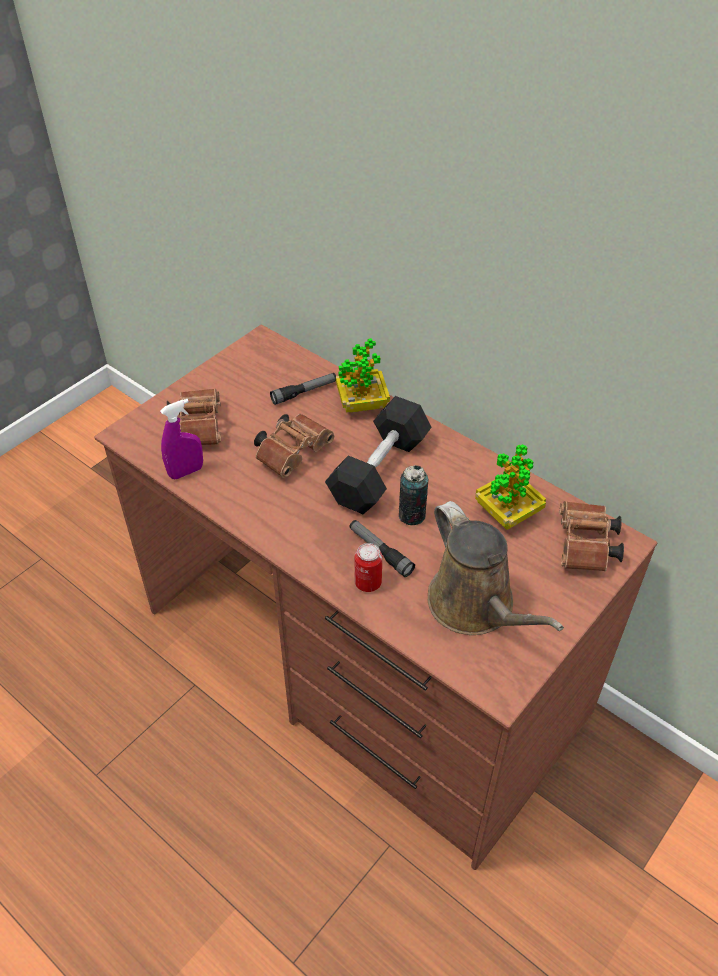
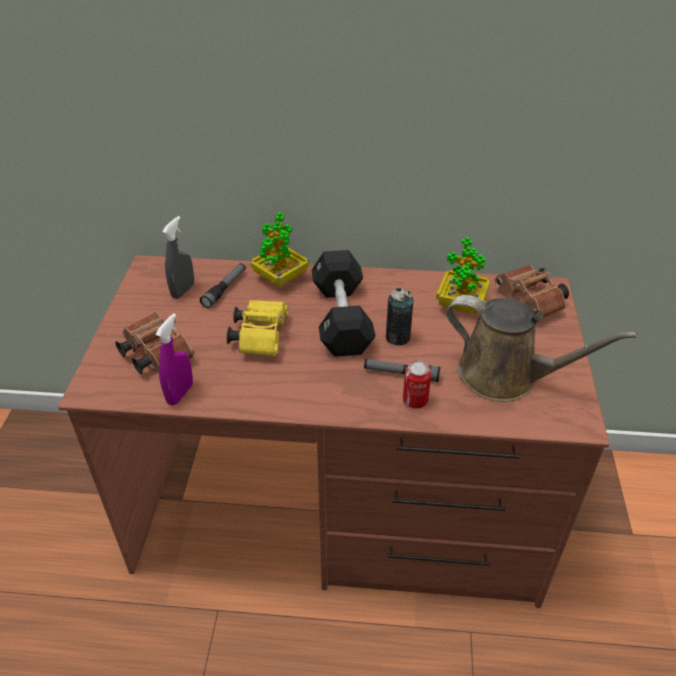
camera: 35 degrees left, 5 degrees down
(269, 377) = (183, 291): none -> grey spray bottle
(294, 452) = (261, 335): brown binoculars -> yellow binoculars

